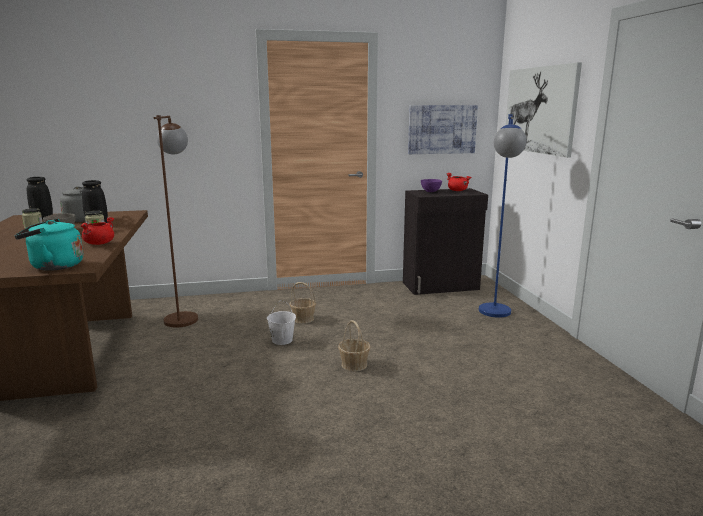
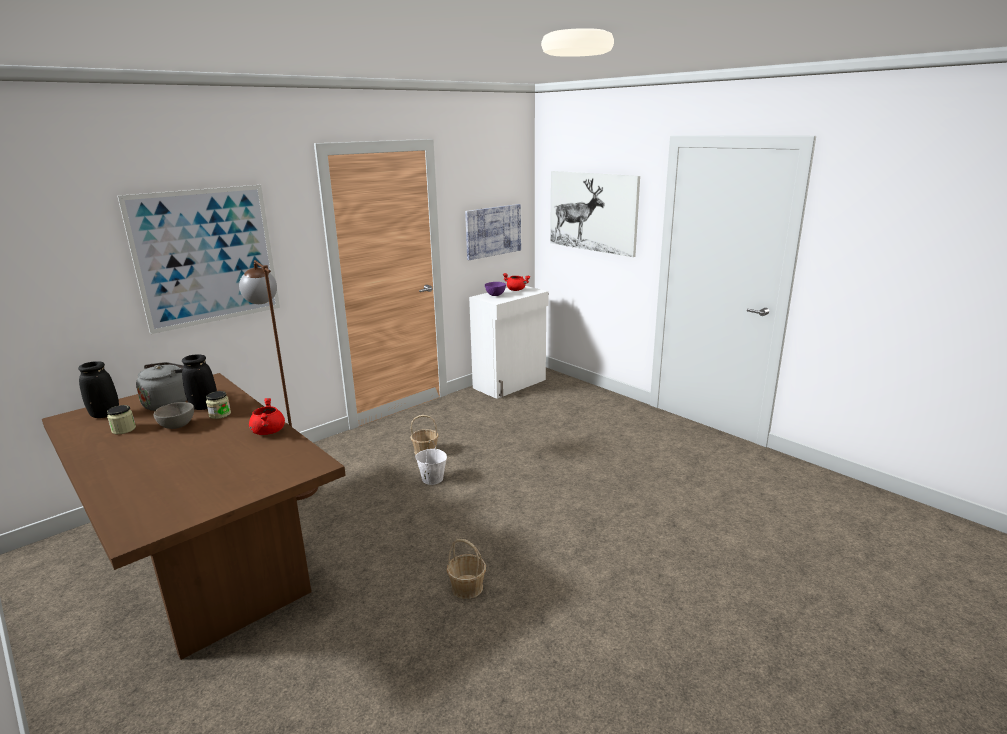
camera: 30 degrees left, 5 degrees up
(53, 266) = (283, 472): turquoise kettle -> none
(152, 115) = (206, 257): none -> picture
(354, 364) = (523, 482): basket -> basket (467, 587)
(441, 286) = (510, 384): black cabinet -> white cabinet
(495, 315) = (582, 402): blue floor lamp -> none

